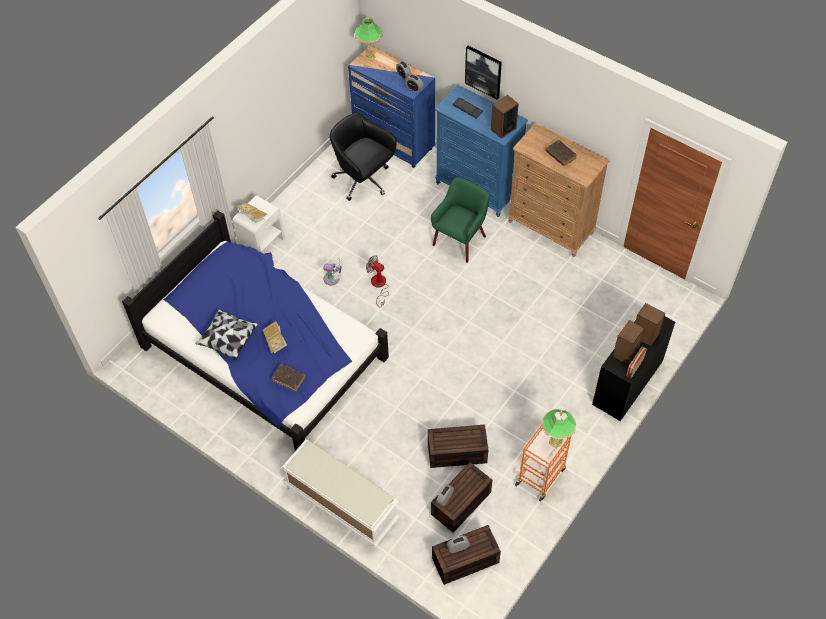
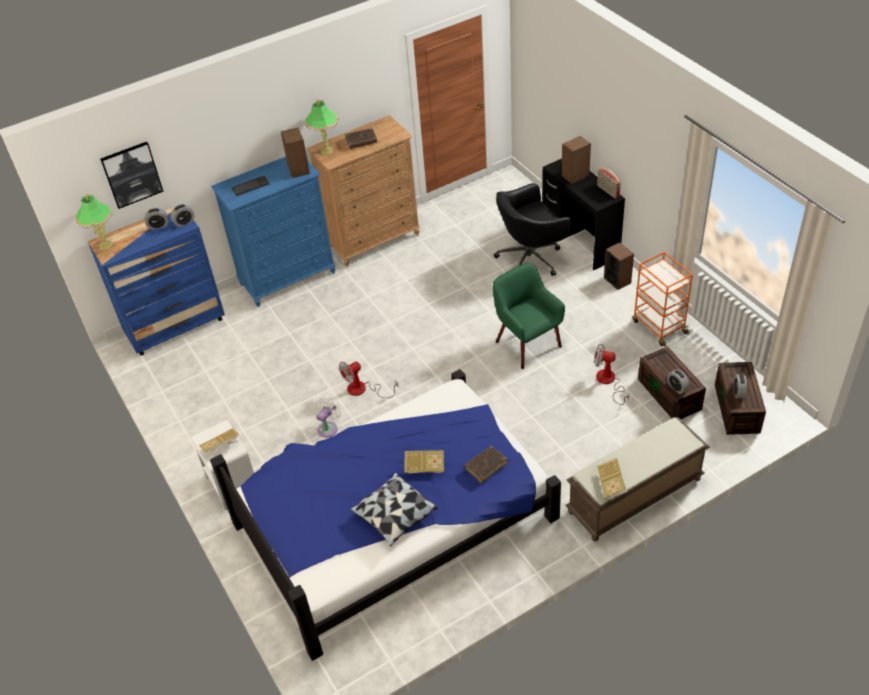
camera: 65 degrees left, 10 degrees down
(306, 469) = (611, 484): none -> book
(341, 503) = (634, 496): white bench -> brown bench
(363, 181) = (208, 366): black office chair -> black office chair (531, 259)
(456, 453) = (608, 382): brown storage box -> fan
(460, 240) = (345, 309): green armchair -> green armchair (527, 344)
(483, 71) = (232, 142): picture -> picture (131, 174)
(555, 441) = (662, 269): table lamp -> table lamp (326, 150)
(625, 352) = (589, 192): speaker -> speaker (617, 280)

